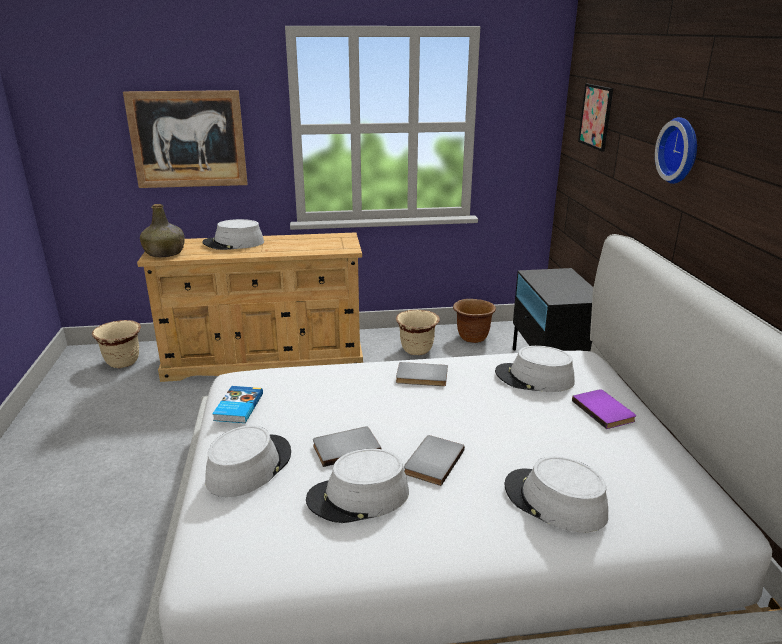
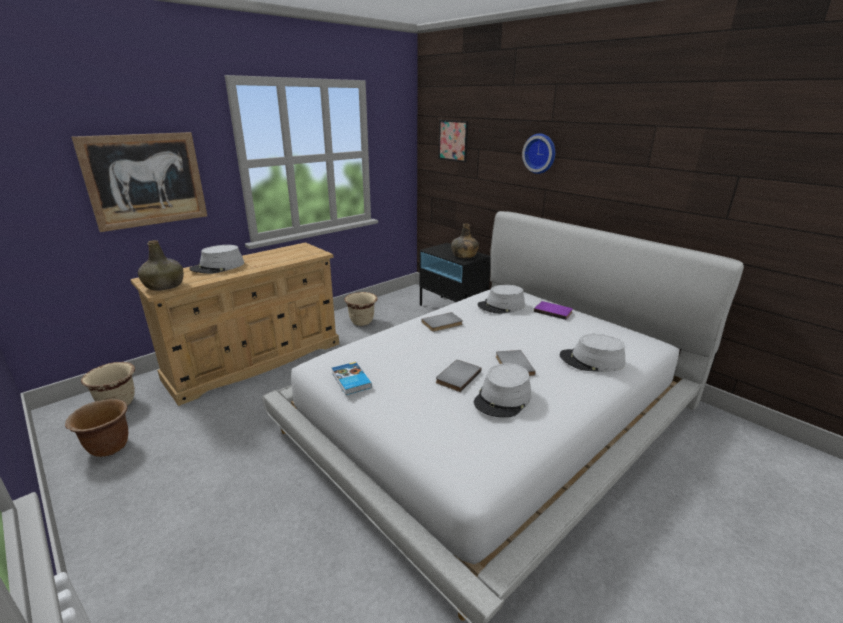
camera: 35 degrees left, 0 degrees up
(249, 466) = (414, 411): grey hat -> none
(472, 337) = (388, 305): brown planter -> brown planter (108, 447)
(568, 292) = (464, 255): none -> green bottle

